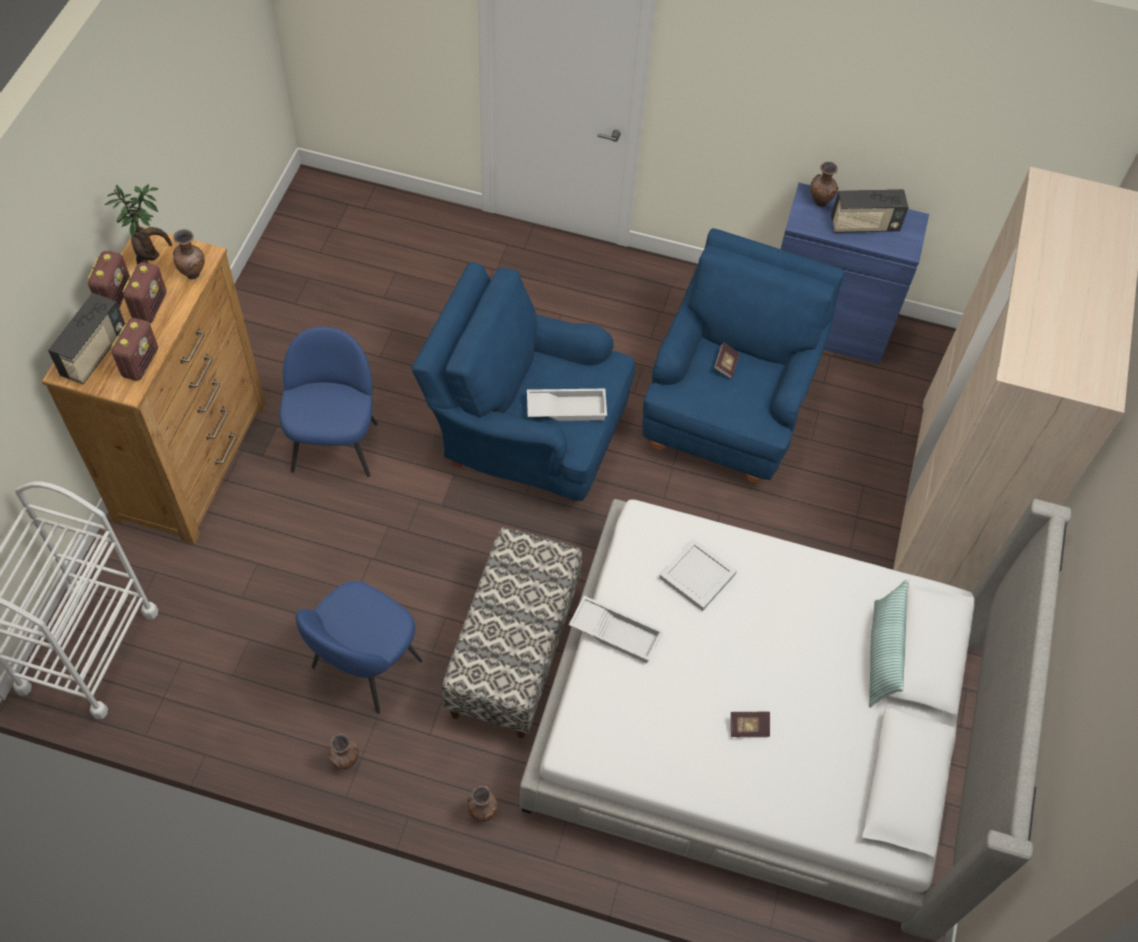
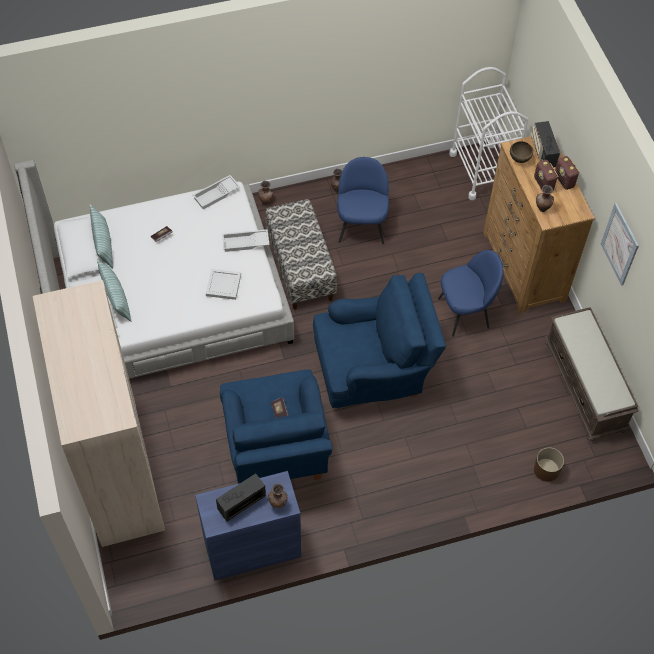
camera: 150 degrees right, 0 degrees up
(140, 363) = (519, 159): radio -> brown bowl
(152, 259) = (568, 205): potted plant -> none
(158, 155) = (620, 244): none -> picture
(278, 275) = (585, 386): none -> brown bench
(335, 444) = (465, 312): blue chair -> blue chair turned 75 degrees counterclockwise
(416, 221) = (546, 470): none -> brown planter
(567, 407) = (346, 338): white tray -> white tray (216, 195)
(859, 772) = (103, 244): none -> pillow

